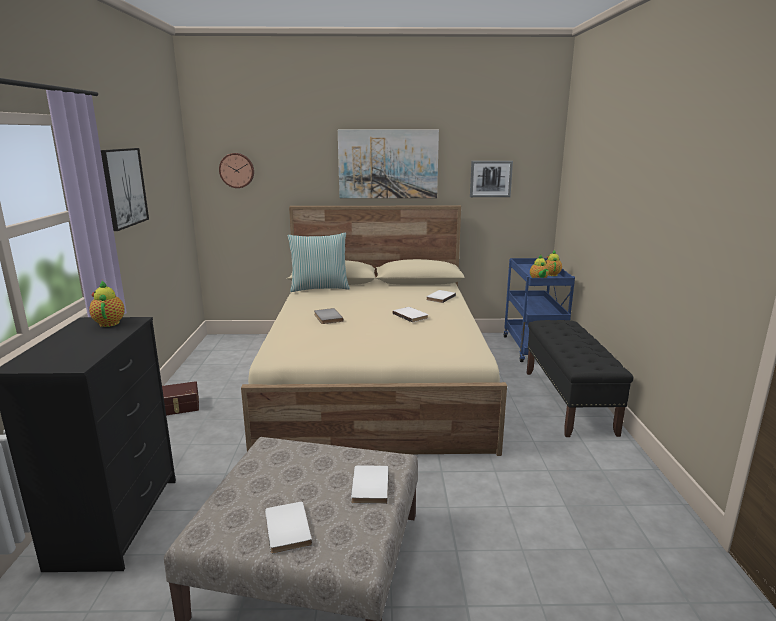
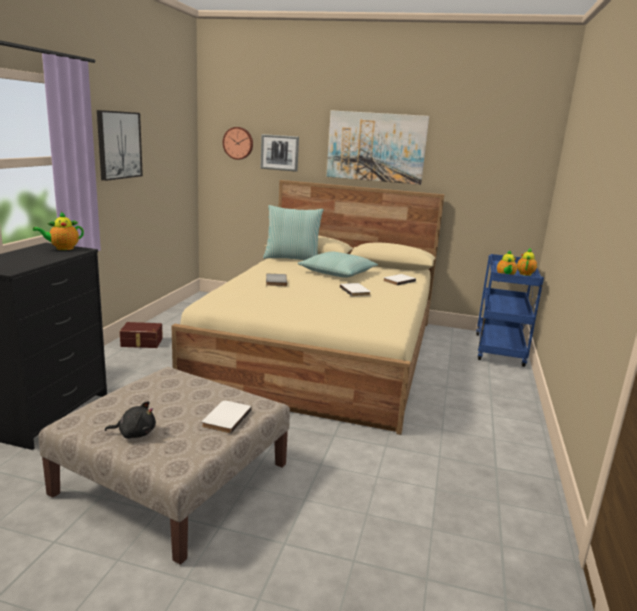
camera: 15 degrees right, 0 degrees up
(110, 322) = (62, 248): teapot -> teapot turned 120 degrees counterclockwise
(285, 529) = (135, 433): white book -> black plush toy
(376, 298) = (337, 273): none -> pillow
(490, 179) = (479, 170): picture -> picture (279, 152)
(568, 401) = (504, 402): black bench -> none

